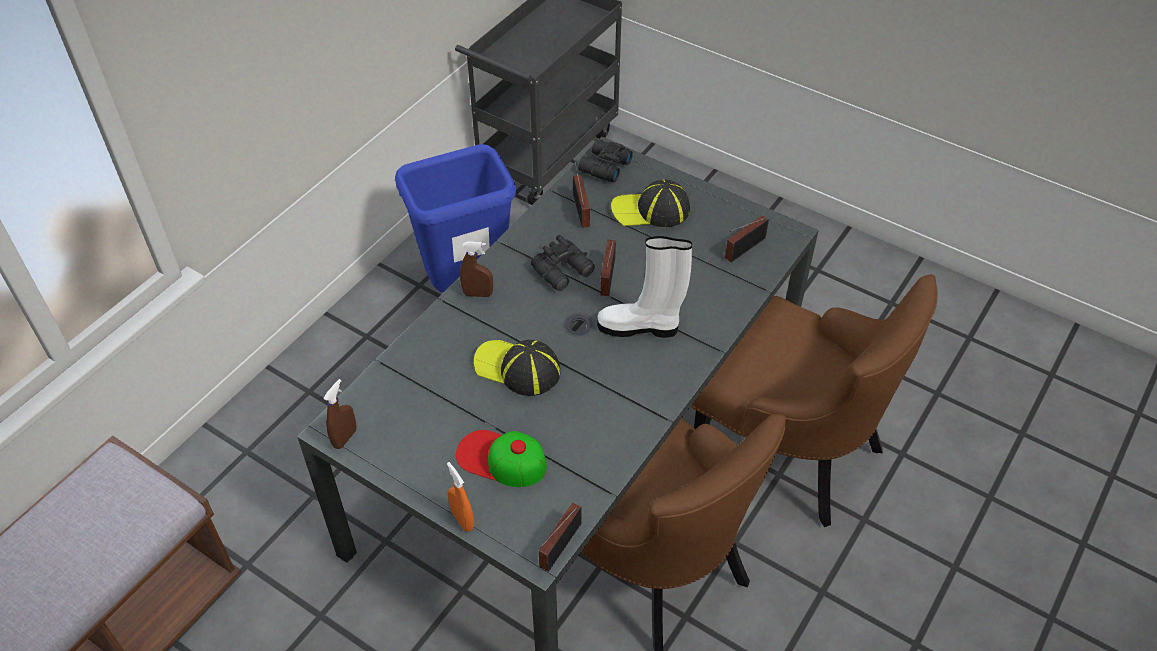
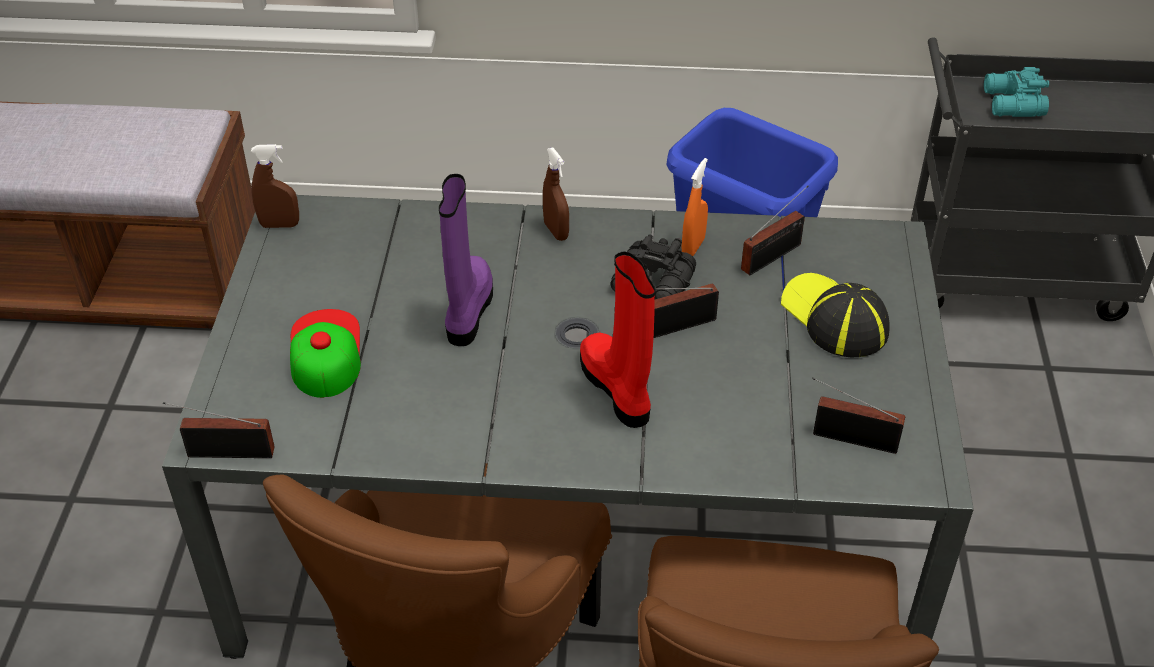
camera: 60 degrees right, 5 degrees down
(462, 520) = (222, 357): orange spray bottle -> orange spray bottle (693, 247)
(517, 368) = (467, 310): cap -> purple boot
(519, 53) = (1012, 104): none -> turquoise binoculars
(603, 167) = (868, 245): black binoculars -> none
(640, 327) = (617, 389): white boot -> red boot

